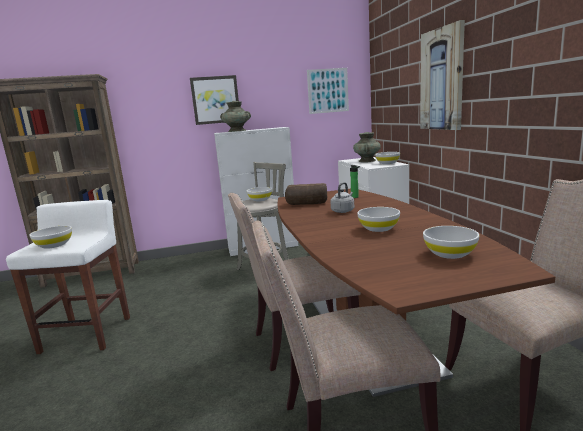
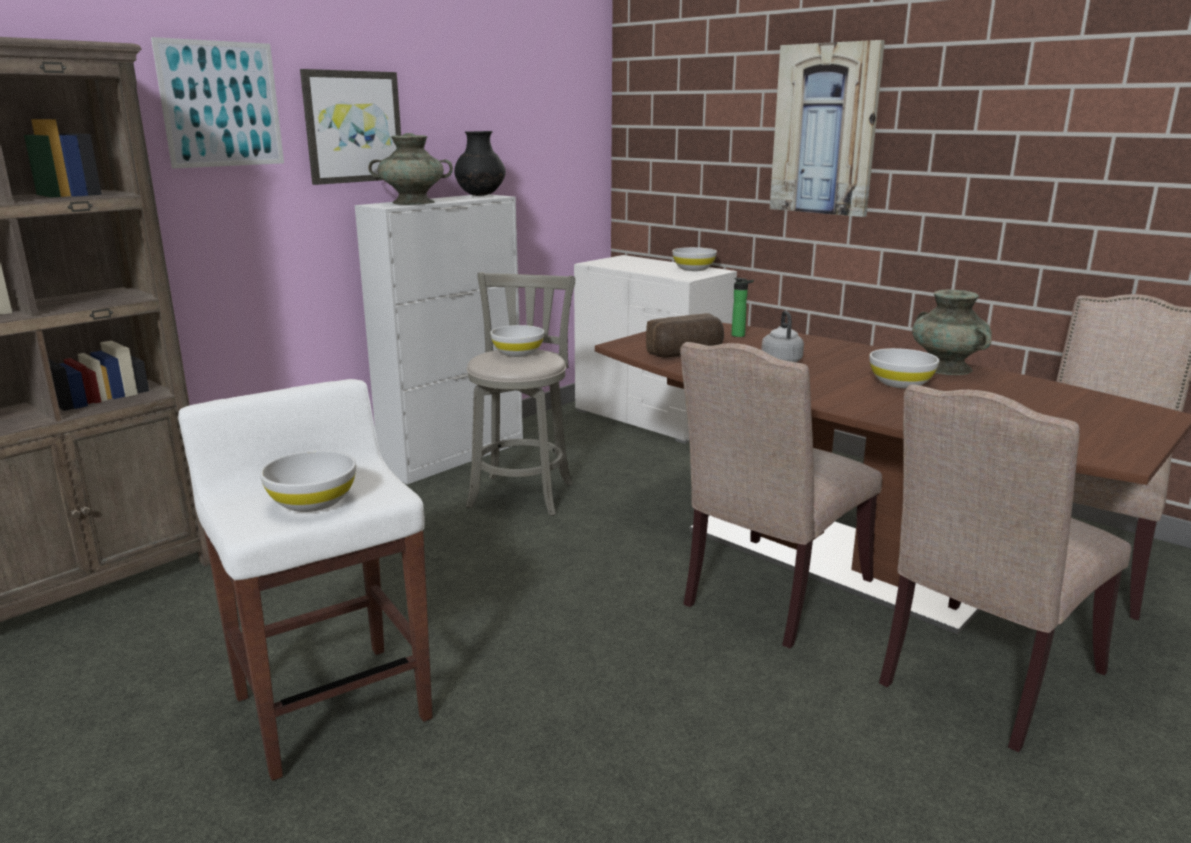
camera: 35 degrees left, 5 degrees up
(276, 127) = (480, 195): none -> black vase
(328, 90) = (551, 120): picture -> picture (221, 104)
(367, 161) = (639, 264): turquoise vase -> turquoise vase (946, 368)
(449, 253) = (1058, 406): white bowl -> none

